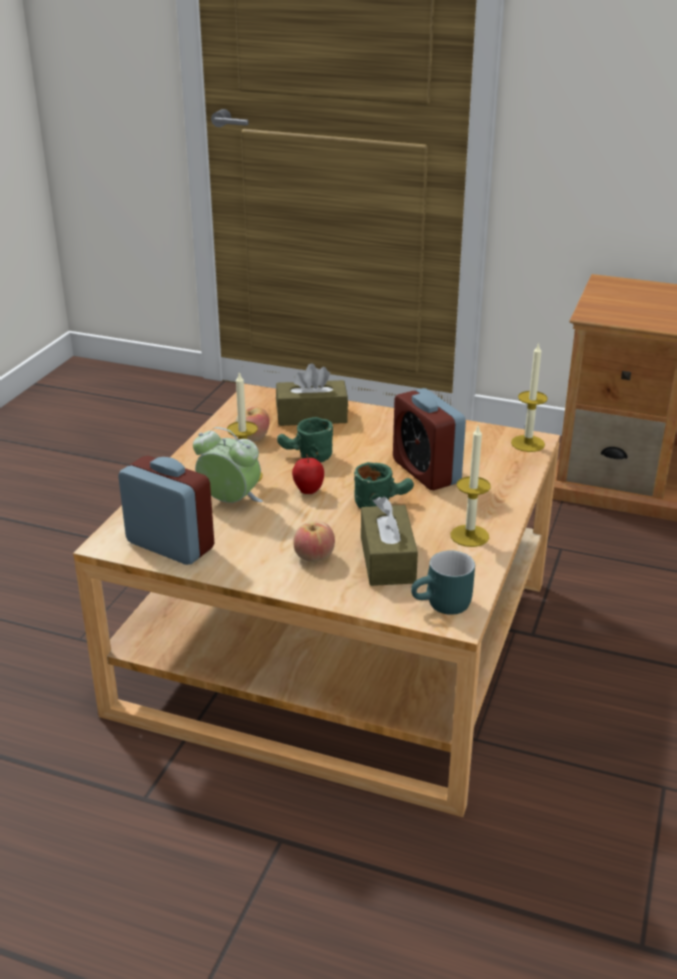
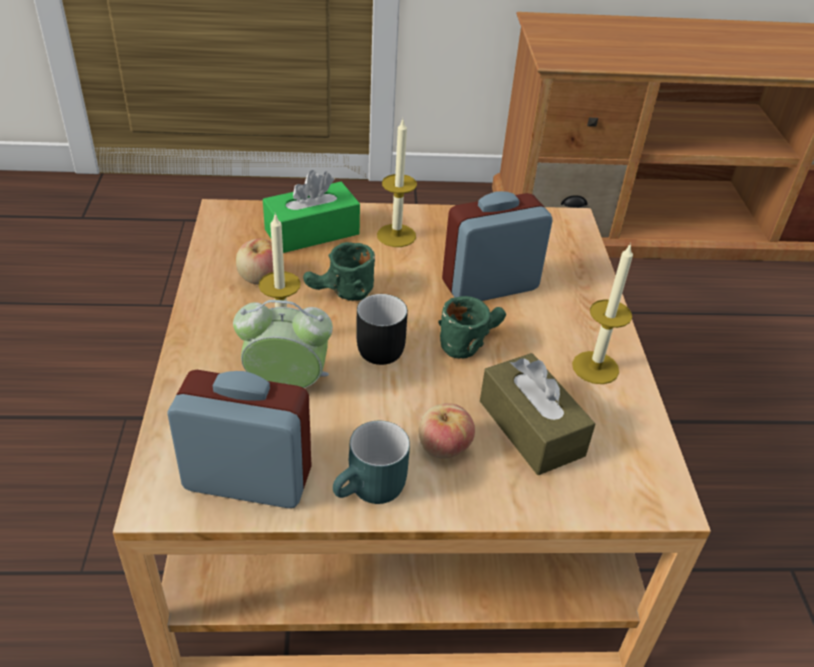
camera: 25 degrees left, 10 degrees up
(308, 491) = (375, 345): apple -> black mug
(311, 416) = (312, 232): brown tissue box -> green tissue box
(426, 471) = (490, 286): alarm clock -> alarm clock turned 120 degrees clockwise
(443, 606) = (638, 483): turquoise mug -> turquoise mug (372, 492)
(527, 443) = (568, 225): candle -> candle (396, 235)

